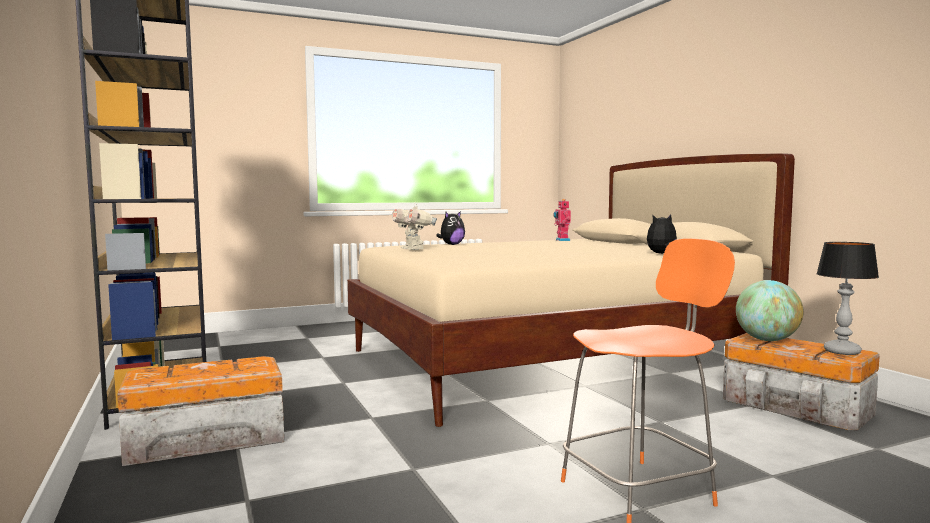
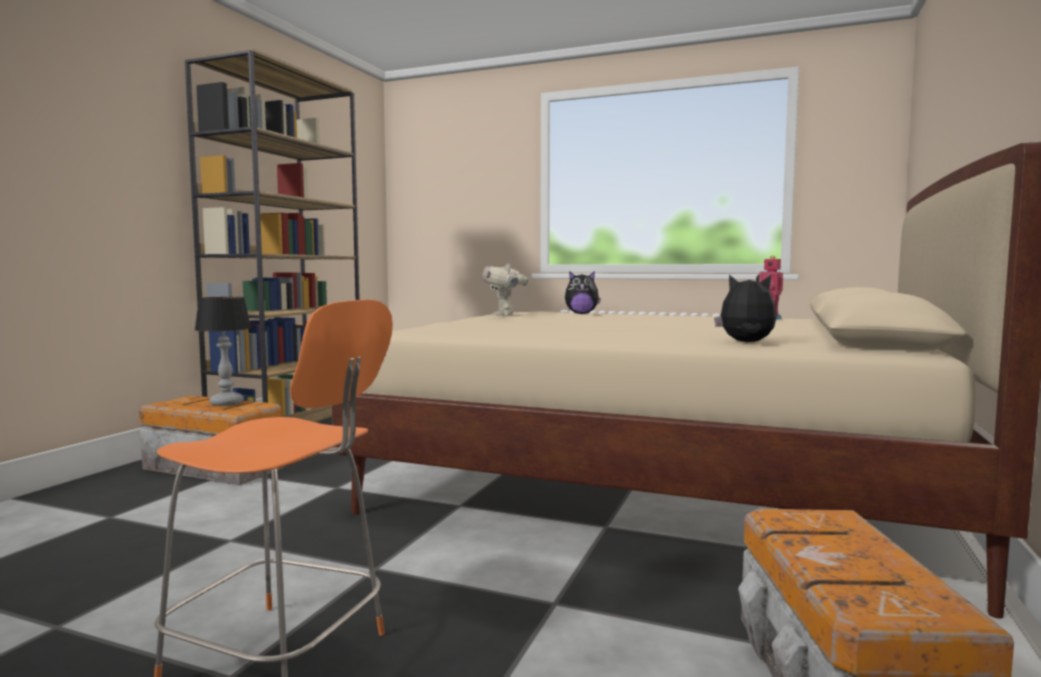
camera: 45 degrees right, 0 degrees up
(767, 340) = (820, 530): globe -> none
(841, 352) = (896, 596): table lamp -> table lamp (226, 403)

